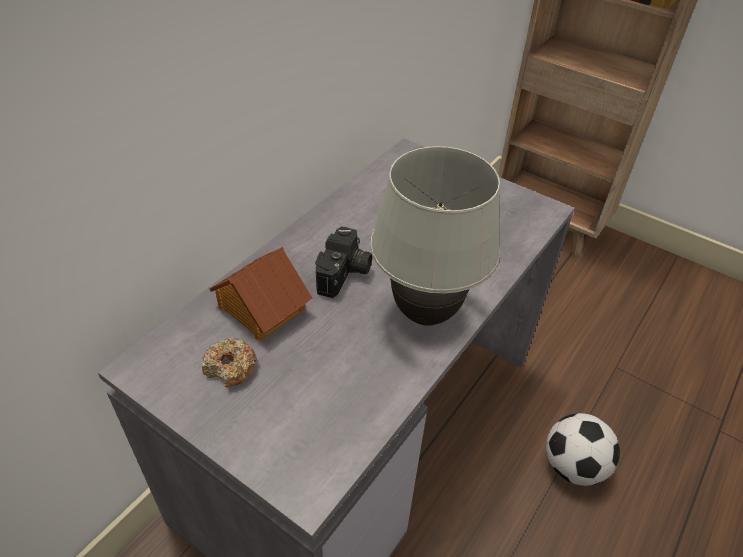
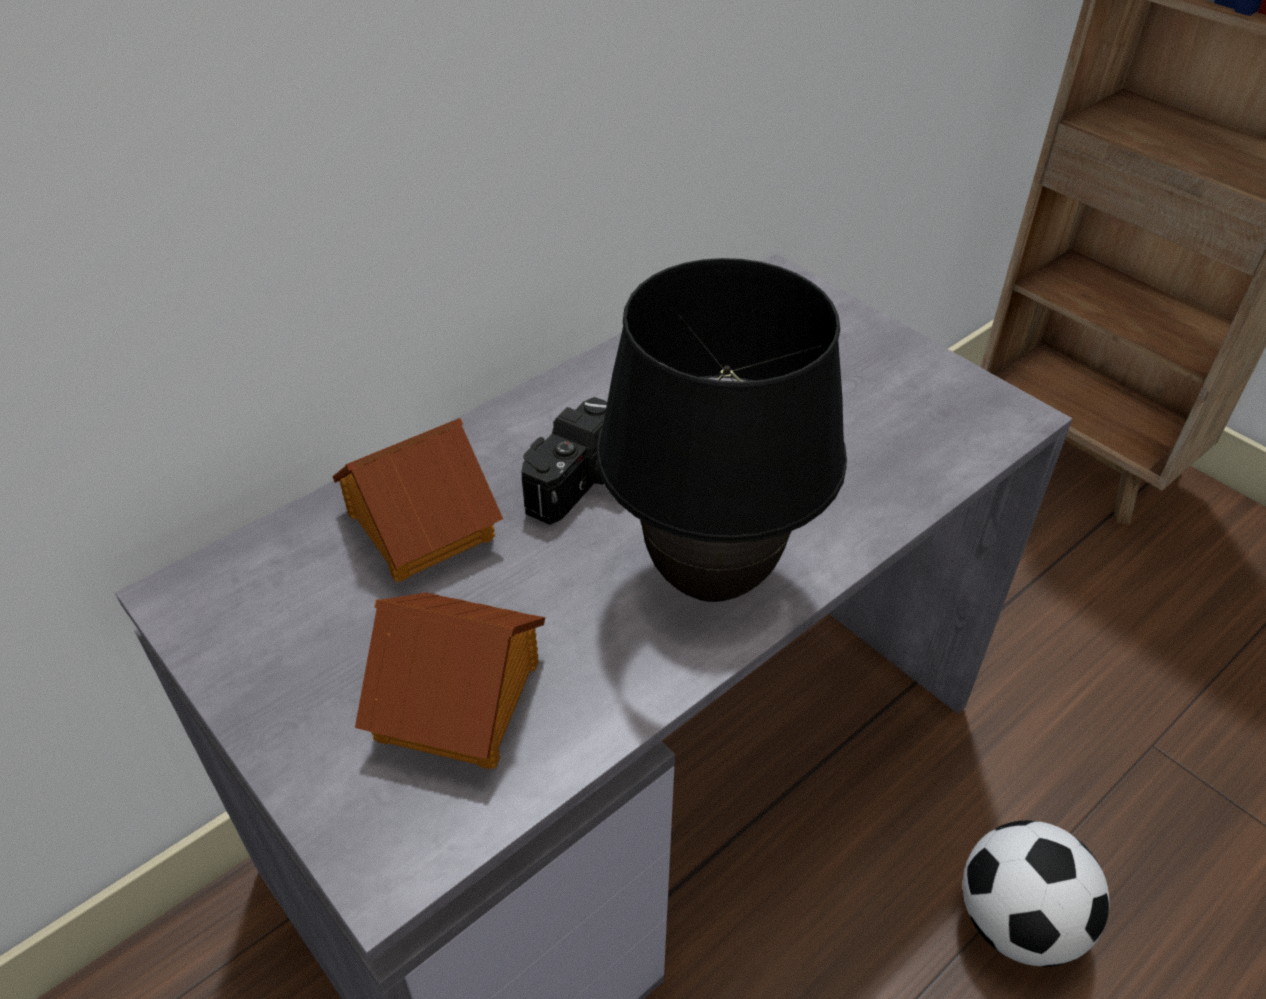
camera: 15 degrees right, 0 degrees up
(230, 368) = (331, 621): donut -> none
(317, 397) = (461, 699): none -> toy house
(425, 313) = (710, 578): white table lamp -> black table lamp

